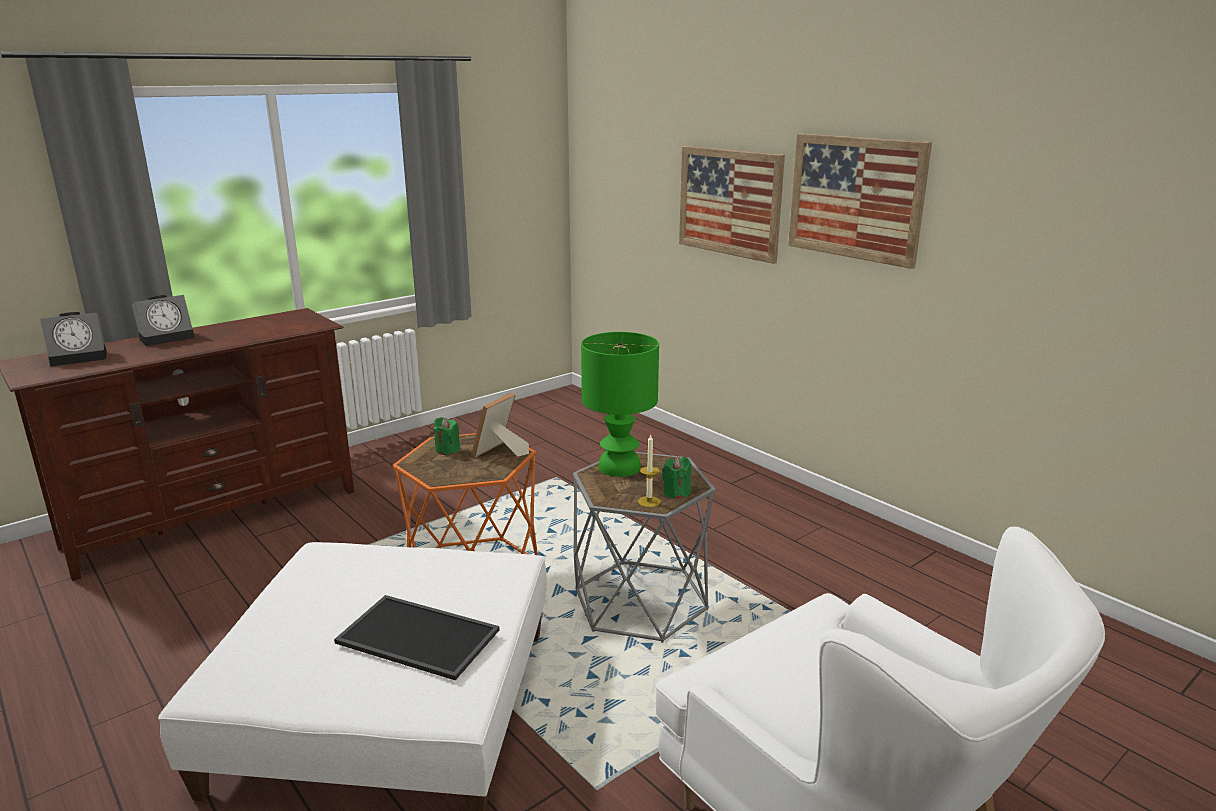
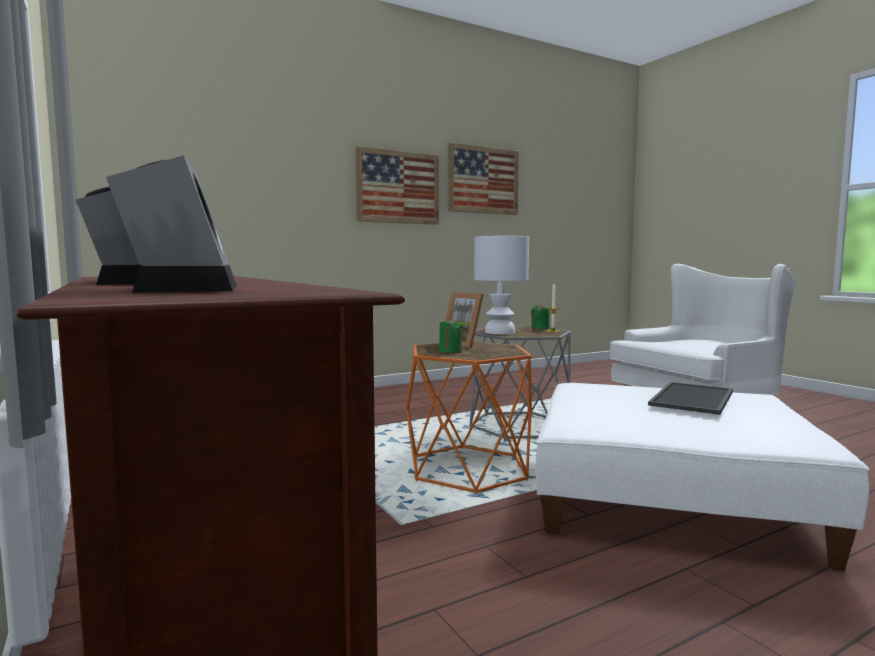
camera: 80 degrees left, 15 degrees down
(619, 468) = (500, 332): green table lamp -> white table lamp
(729, 202) = (298, 195): picture -> picture (483, 180)

